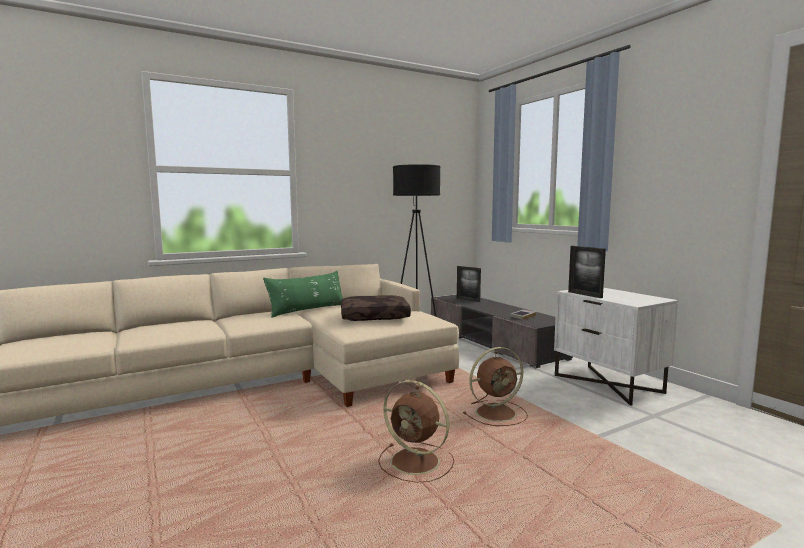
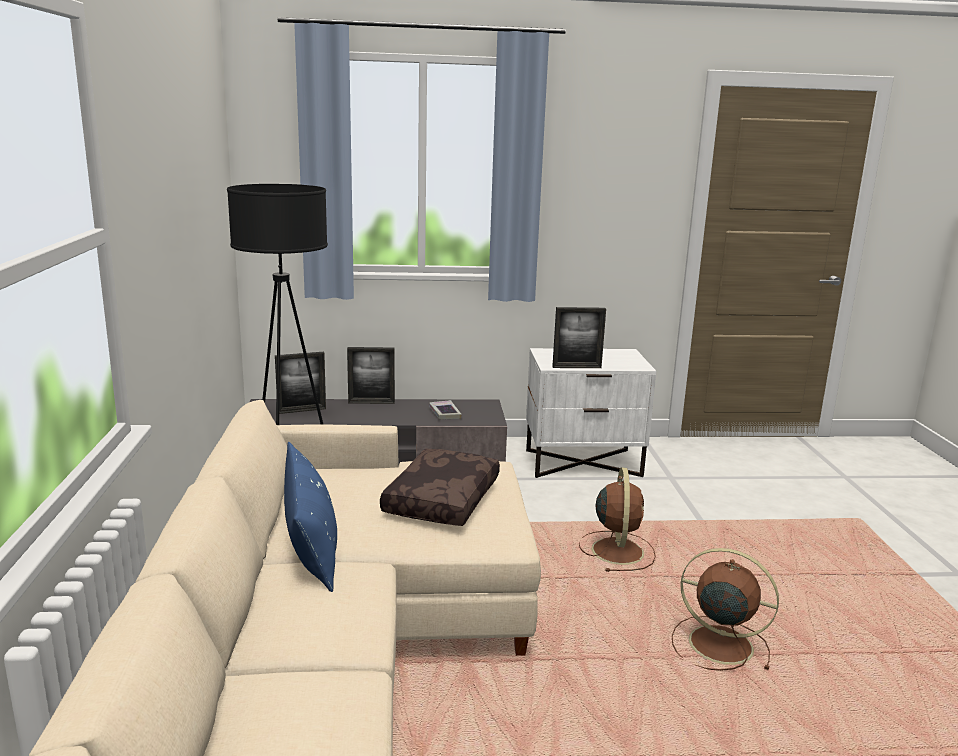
camera: 65 degrees left, 10 degrees up
(307, 310) = (311, 545): green pillow -> blue pillow
(417, 462) = (717, 644): brown fan -> brown fan turned 120 degrees counterclockwise
(504, 305) = (371, 402): none -> picture frame

